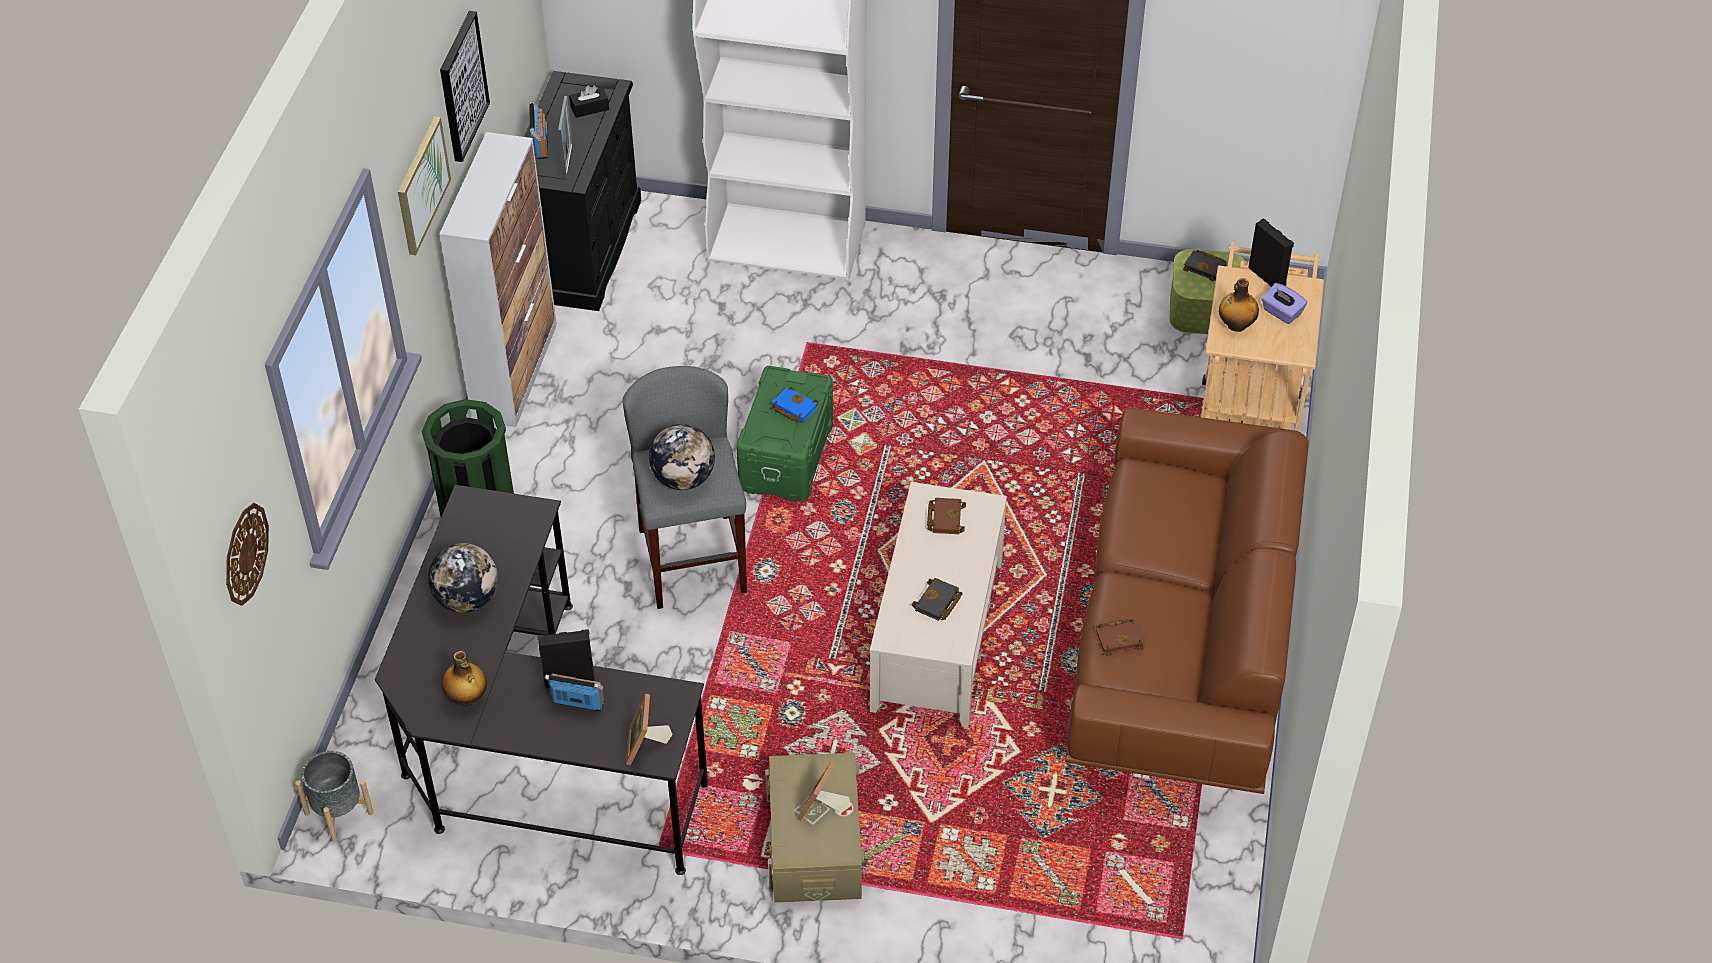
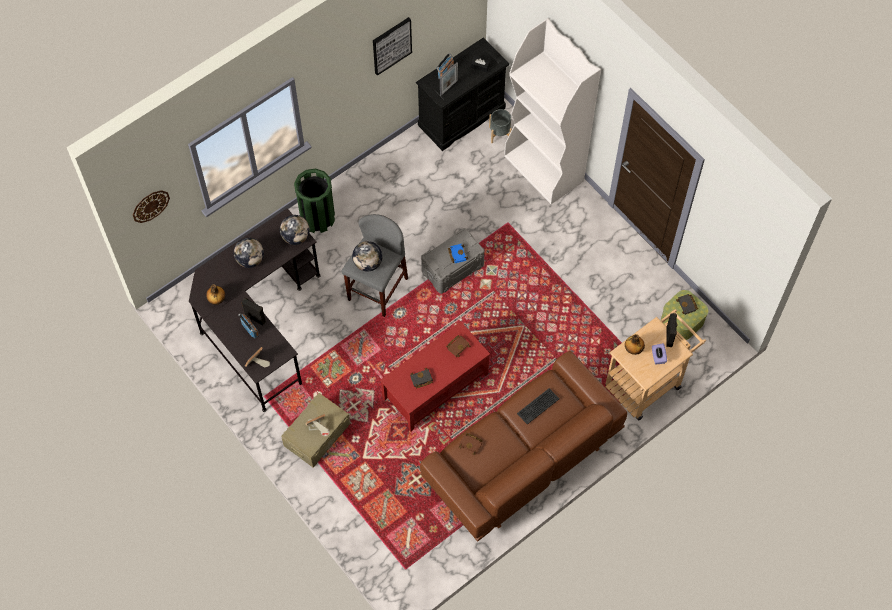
camera: 40 degrees right, 15 degrees up
(339, 813) = (176, 301): grey planter -> grey planter (500, 134)
(421, 185) = (340, 82): picture -> none
(515, 371) = (387, 157): cabinet -> none
(516, 516) = (296, 237): none -> globe
(787, 456) = (453, 269): green storage box -> grey storage box
(937, 636) = (435, 386): beige coffee table -> red coffee table
(1160, 516) = (538, 406): none -> keyboard

